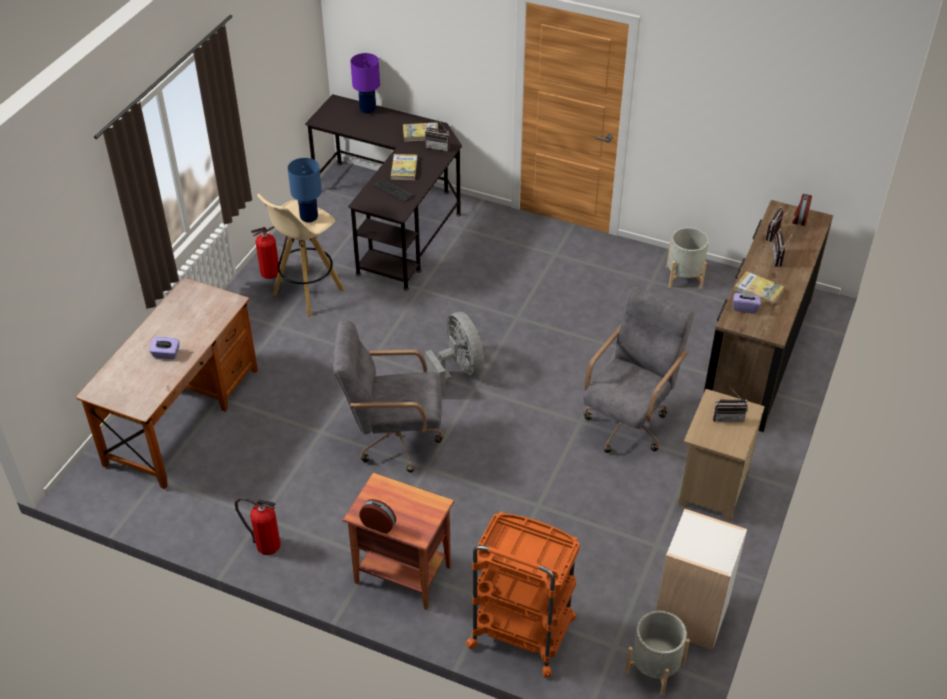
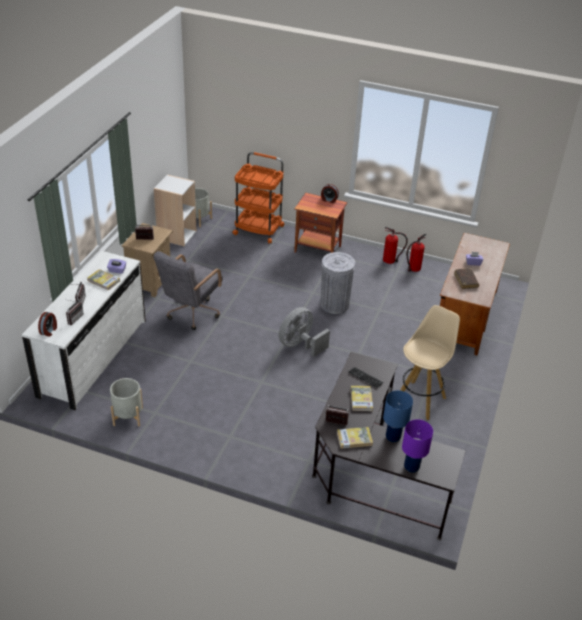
camera: 175 degrees right, 5 degrees down
(196, 320) = (466, 281): none -> brown book
(272, 271) = (454, 417): fire extinguisher -> fire extinguisher (413, 268)
(309, 218) = (423, 350): blue table lamp -> blue table lamp (393, 437)
(393, 442) = (334, 304): grey office chair -> grey trash can
(458, 370) = (300, 345): grey fan -> grey fan turned 75 degrees clockwise
(756, 355) = (94, 357): brown dresser -> white dresser

